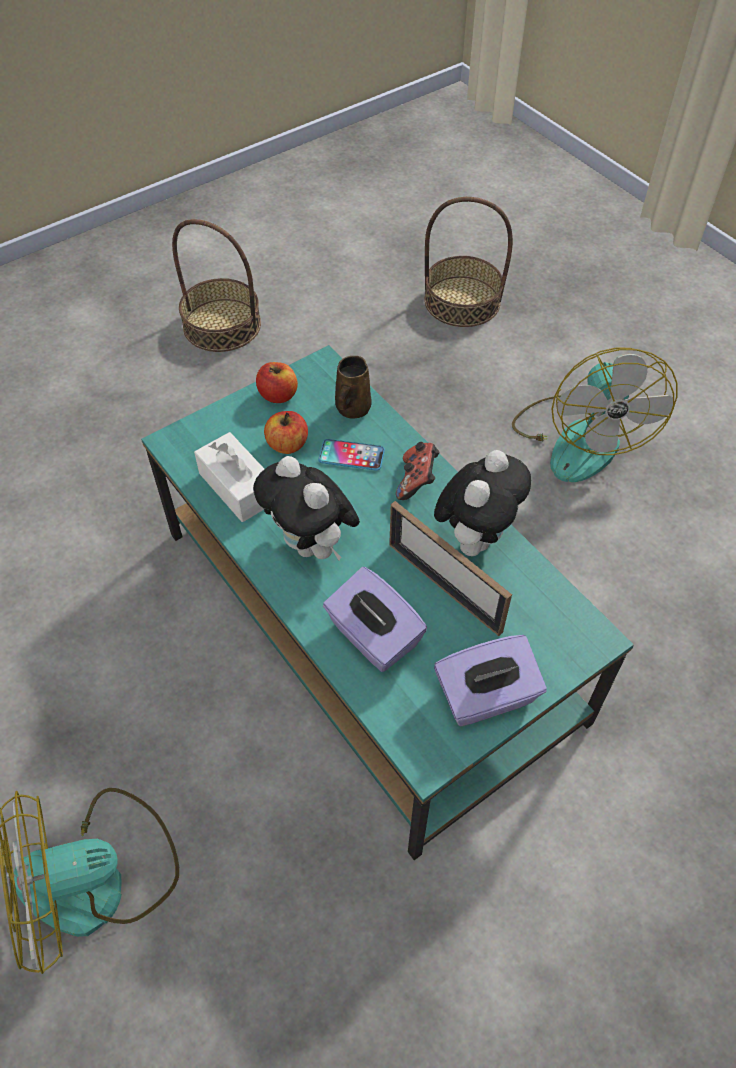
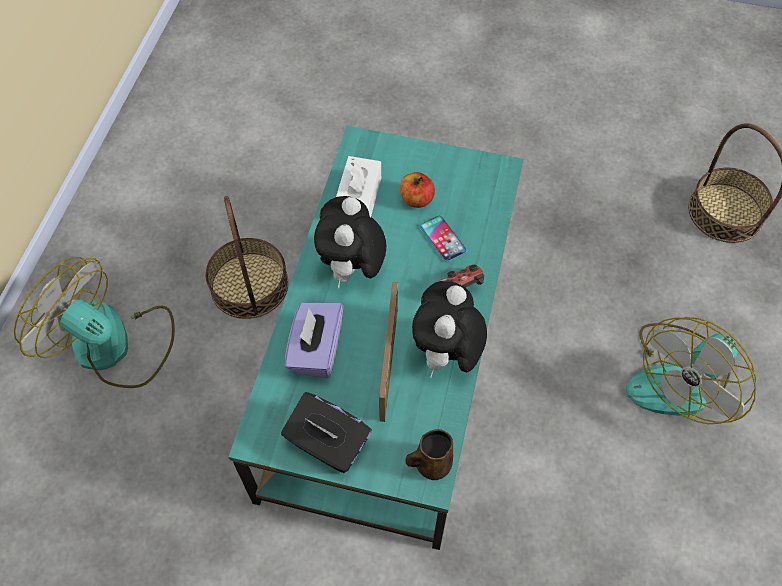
camera: 50 degrees right, 5 degrees up
(222, 325) = (538, 97): basket -> basket (249, 285)
(278, 395) = (451, 164): apple -> none
(352, 409) = (481, 211): brown mug -> brown mug (431, 464)
(476, 537) = (446, 355): plush toy -> plush toy turned 120 degrees clockwise
(486, 697) = (327, 444): purple tissue box -> black tissue box

